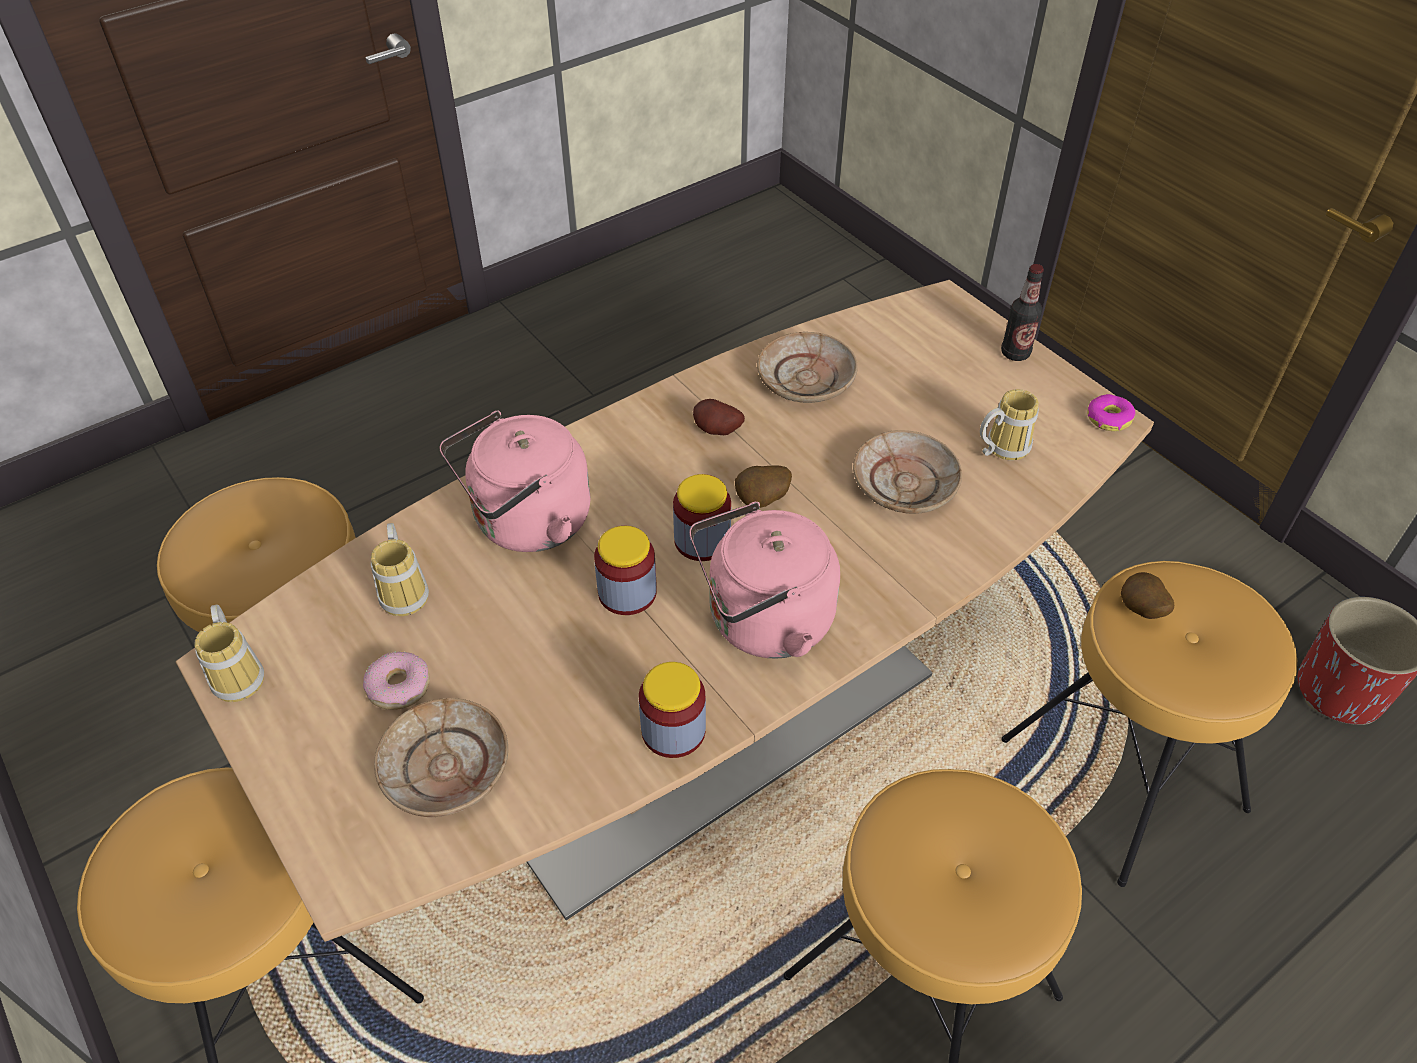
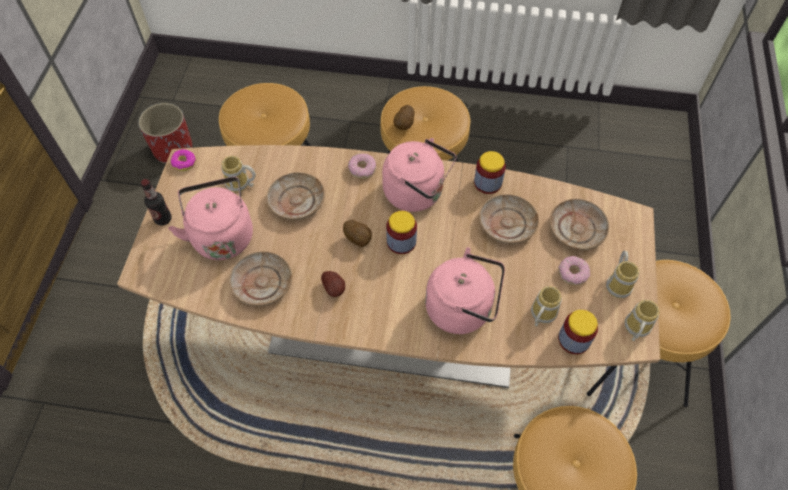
camera: 135 degrees left, 10 degrees up
(306, 726) = (619, 284): none -> mug
(573, 684) = (507, 224): none -> beige plate
(627, 592) = (453, 243): jar -> jar (574, 339)
(886, 593) = (362, 169): none -> donut
(927, 386) = (222, 234): none -> pink kettle
(1140, 611) = (268, 130): potato -> potato (404, 125)

